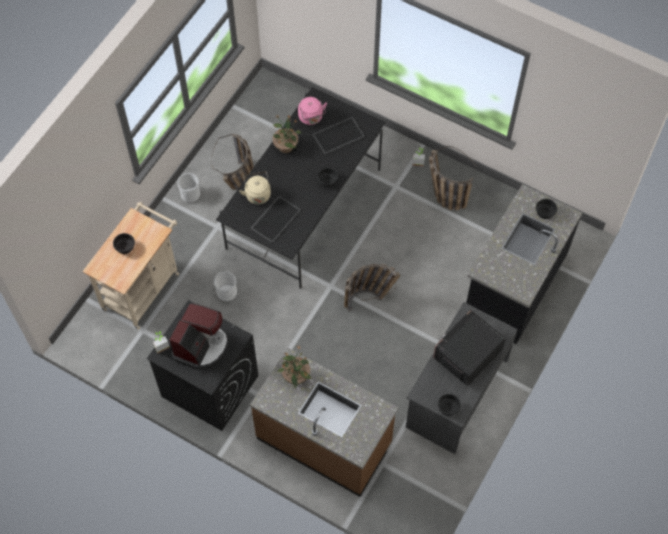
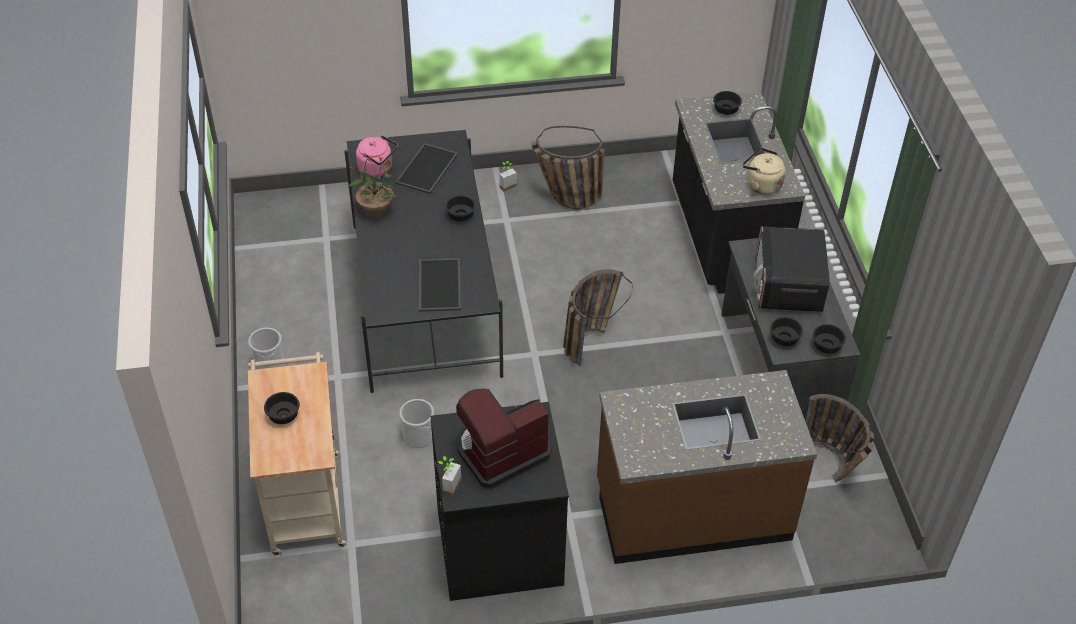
camera: 40 degrees left, 15 degrees down
(202, 345) = (500, 451): coffee machine -> coffee machine turned 105 degrees counterclockwise
(239, 182) = (319, 316): basket -> basket (832, 468)
(257, 194) = (390, 273): beige kettle -> beige kettle (761, 185)
(296, 377) = (643, 414): potted plant -> none
(430, 386) = (785, 338): none -> black bowl

